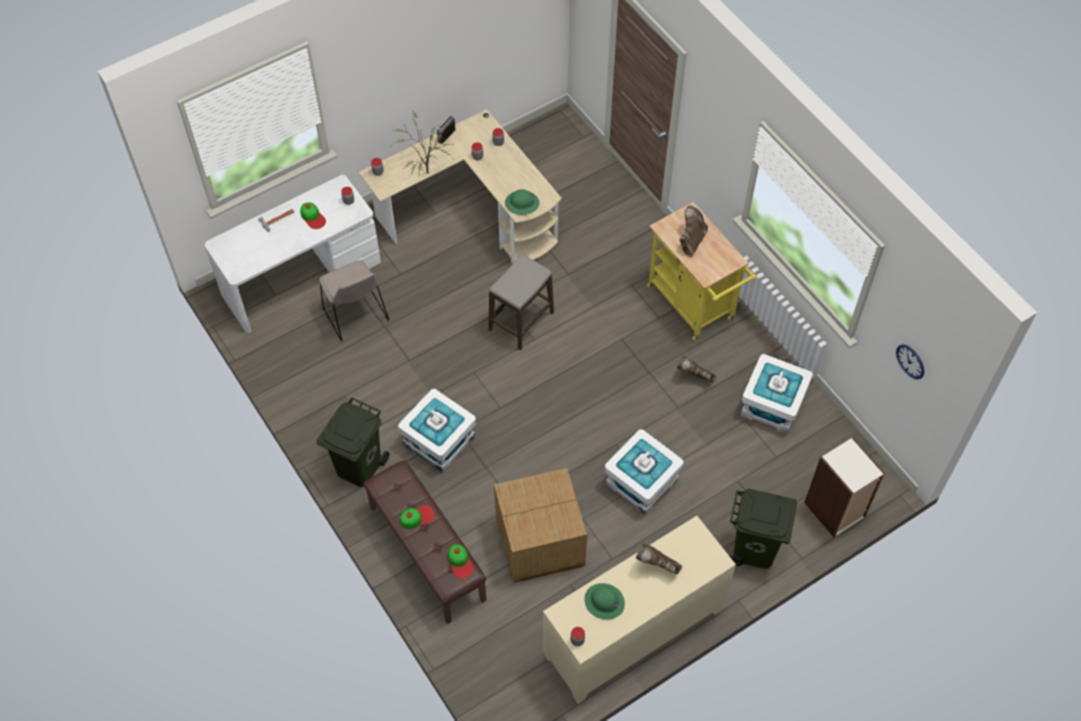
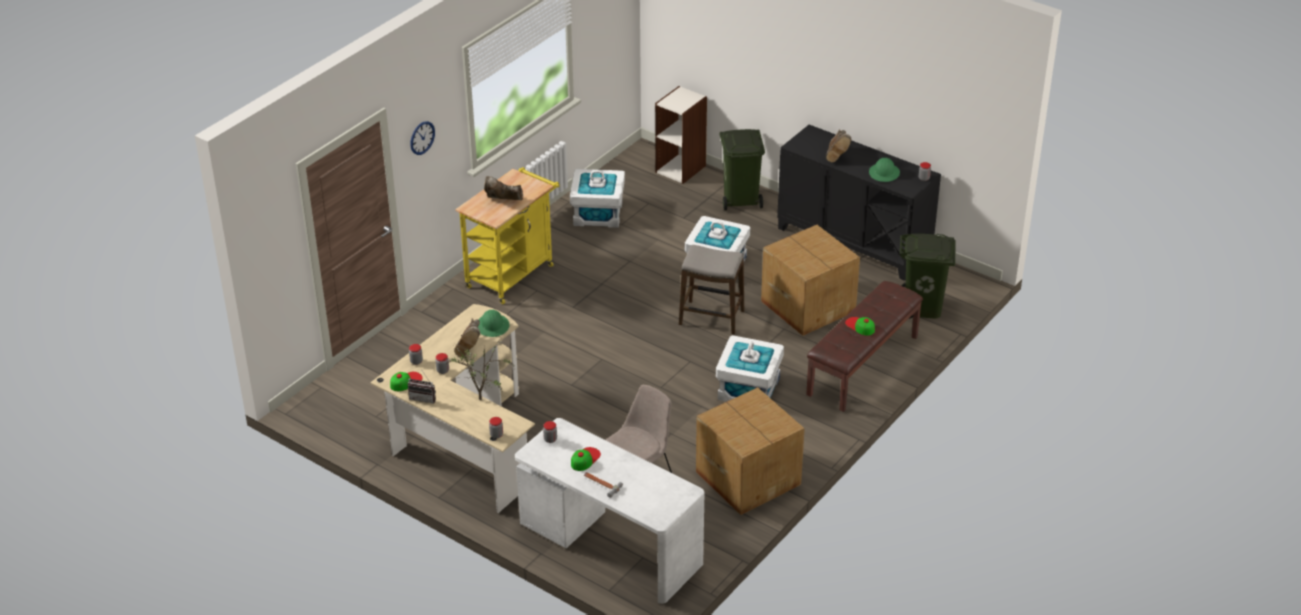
camera: 110 degrees left, 20 degrees down
(326, 399) = (748, 477): none -> cardboard box
(358, 466) = (807, 432): green trash can -> green trash can (922, 307)
(460, 562) = (883, 292): cap -> cap (406, 381)
(521, 321) = (585, 372): stool -> stool (711, 318)
(633, 634) = (854, 242): beige cabinet -> black cabinet
(694, 377) = (592, 258): brown boot -> brown boot (469, 349)
(910, 361) = (609, 35): wall clock -> wall clock (422, 138)

